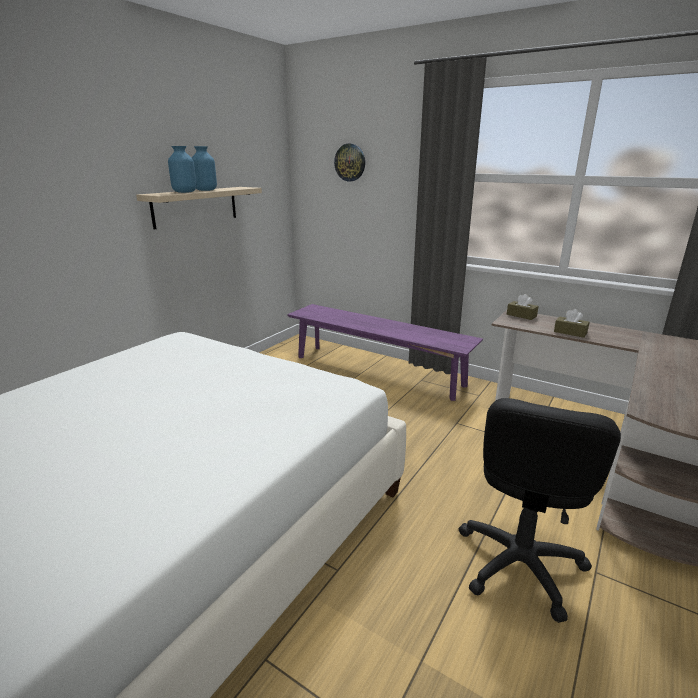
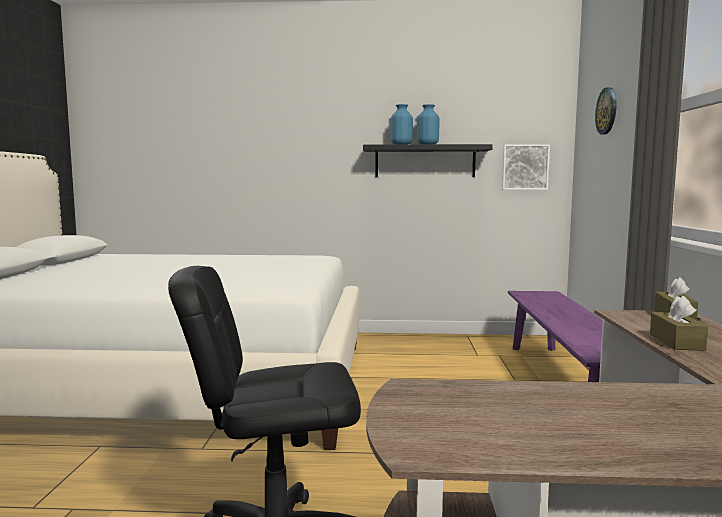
camera: 60 degrees right, 15 degrees down
(195, 206) = (425, 161): beige shelf -> black shelf
(266, 204) = (525, 167): none -> picture

